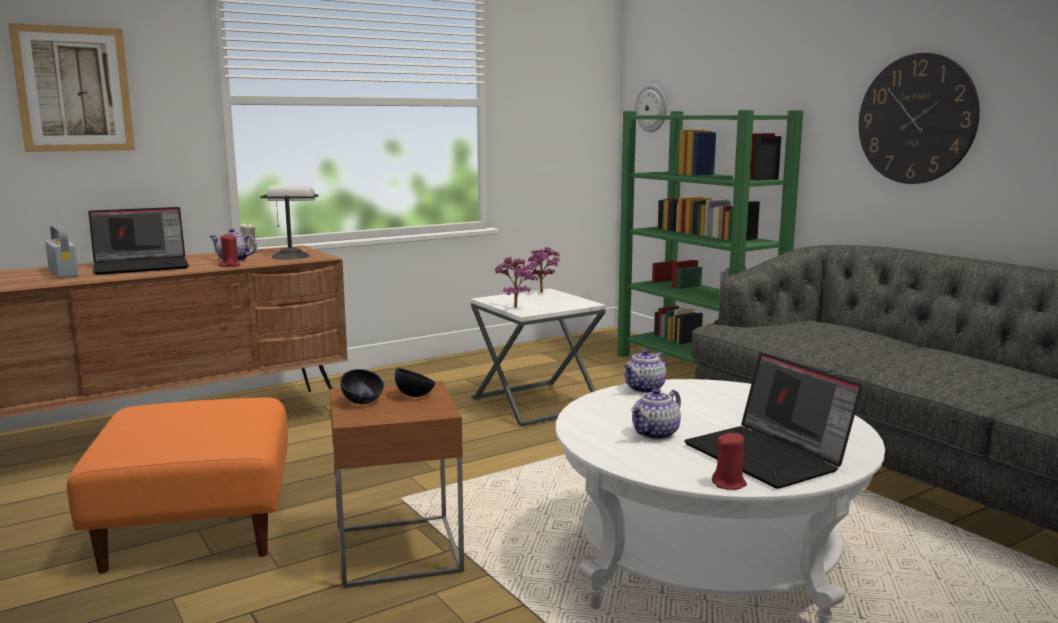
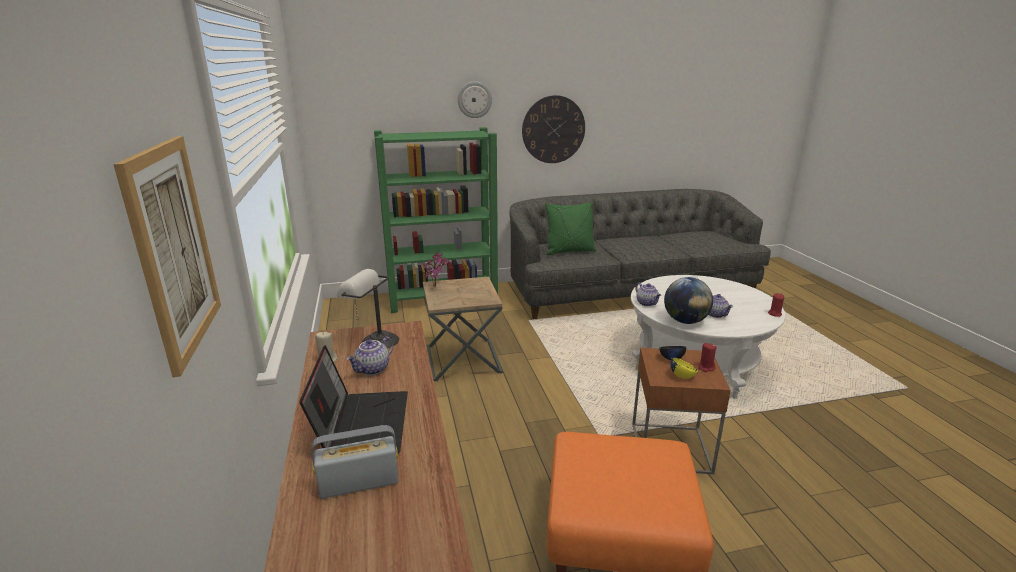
camera: 70 degrees left, 10 degrees up
(230, 265) = (407, 371): red candle -> red candle (706, 368)
(363, 402) = (682, 376): black bowl -> yellow bowl
(514, 307) = (472, 301): potted plant -> none
(536, 404) = (463, 360): white side table -> brown side table
(596, 414) = (685, 321): none -> globe
(652, 108) = (341, 128): wall clock -> wall clock (474, 99)
(769, 456) = (743, 300): laptop -> none
(797, 331) = (569, 251): none -> green pillow

